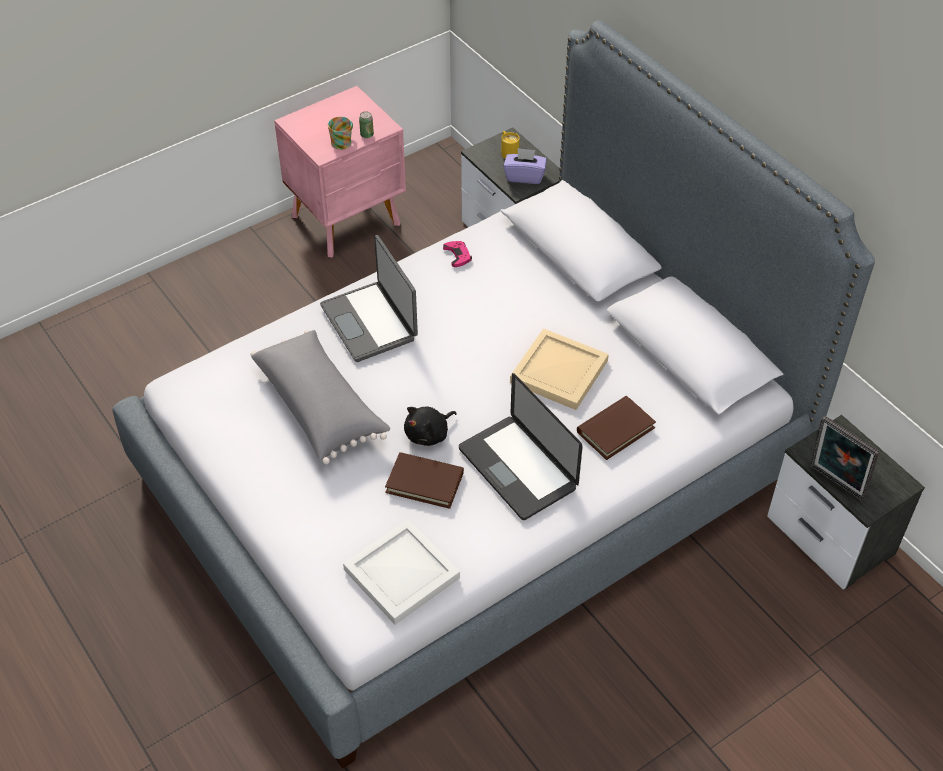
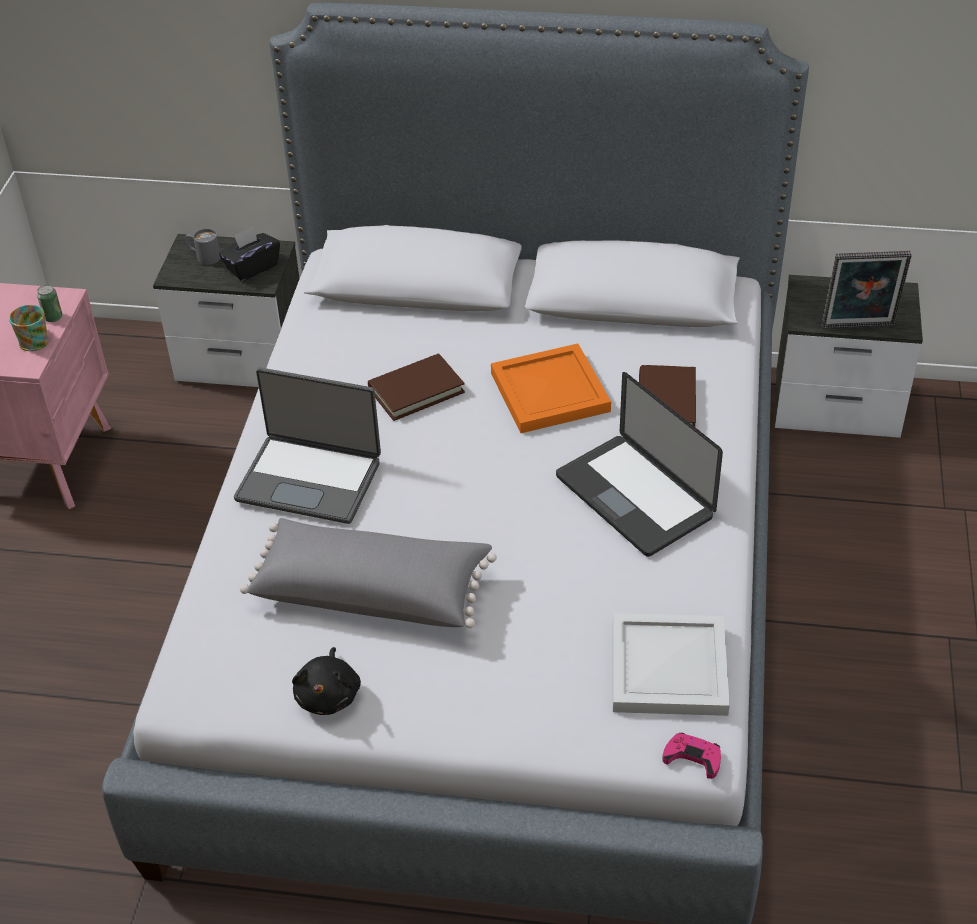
camera: 45 degrees left, 5 degrees down
(424, 482) = (571, 575): brown book -> brown book (416, 390)
(429, 434) = (512, 532): black plush toy -> black plush toy (329, 695)
(457, 255) = (310, 363): pink game controller -> pink game controller (693, 757)
(508, 151) = (204, 256): yellow mug -> grey mug
(517, 468) = (634, 497): laptop -> laptop turned 45 degrees clockwise
(524, 176) = (252, 267): purple tissue box -> black tissue box
(560, 371) = (551, 391): beige tray -> orange tray

